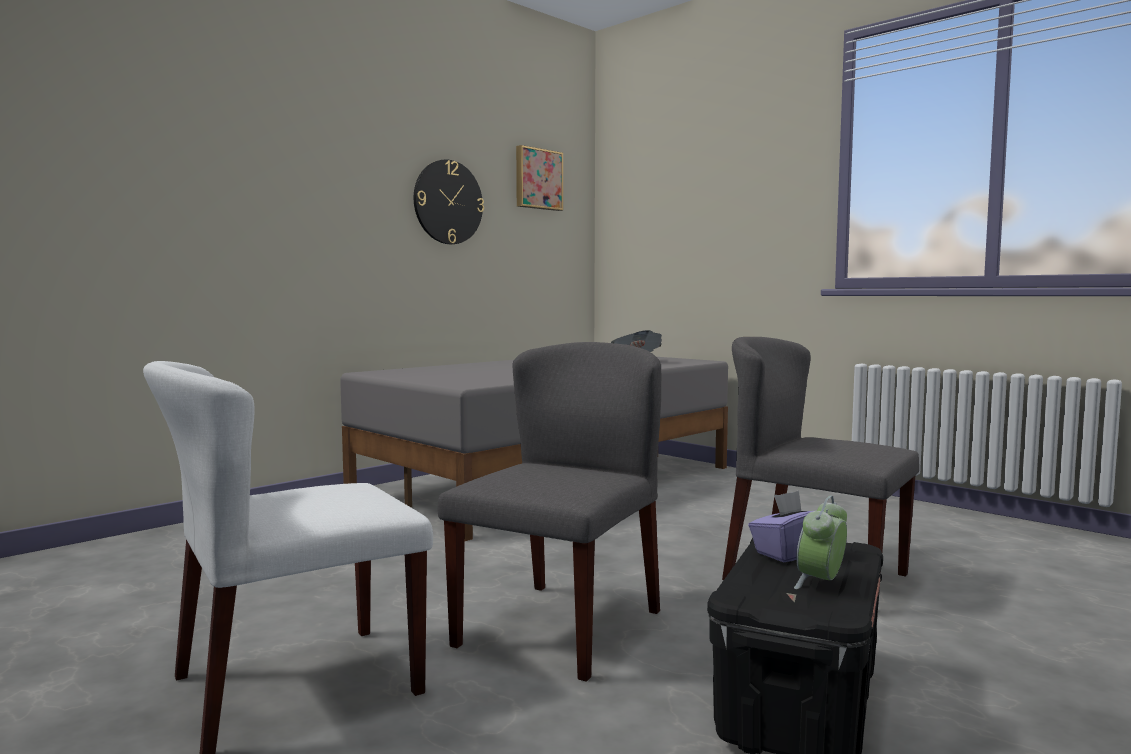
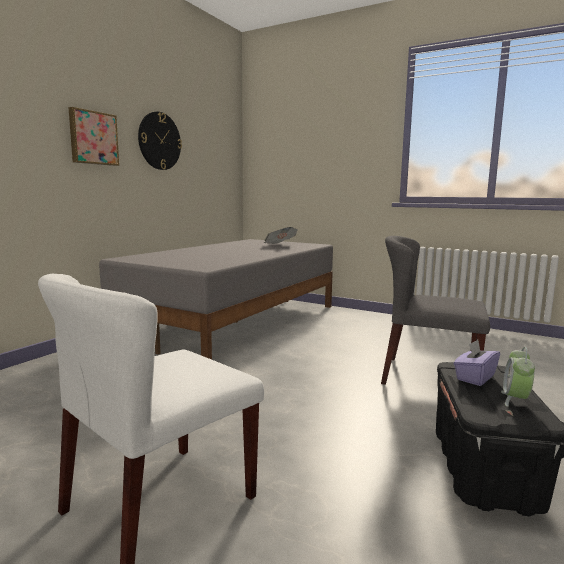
camera: 15 degrees left, 5 degrees up
(537, 179) = (211, 128): picture -> picture (93, 138)
(559, 627) = (309, 430): grey chair -> none

